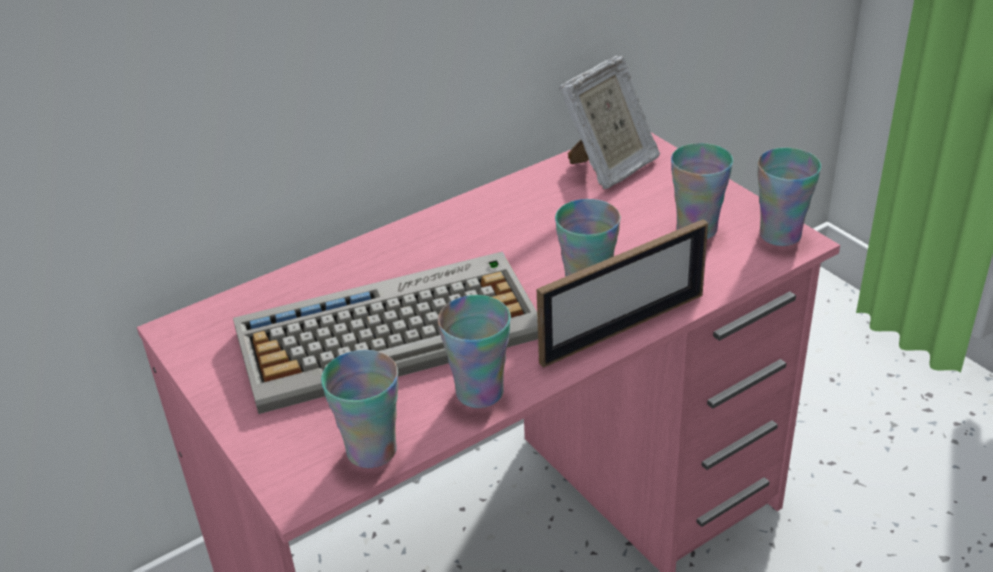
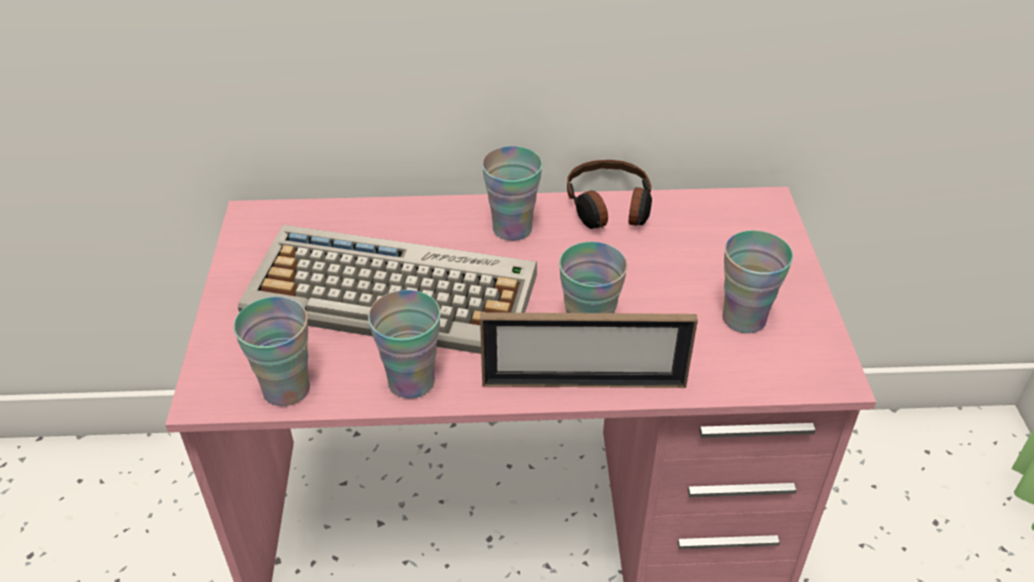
camera: 30 degrees right, 5 degrees up
(510, 191) = (609, 207): none -> headphones
(610, 167) = (721, 221): picture frame -> none
(780, 235) = (822, 362): cup -> cup (512, 229)

